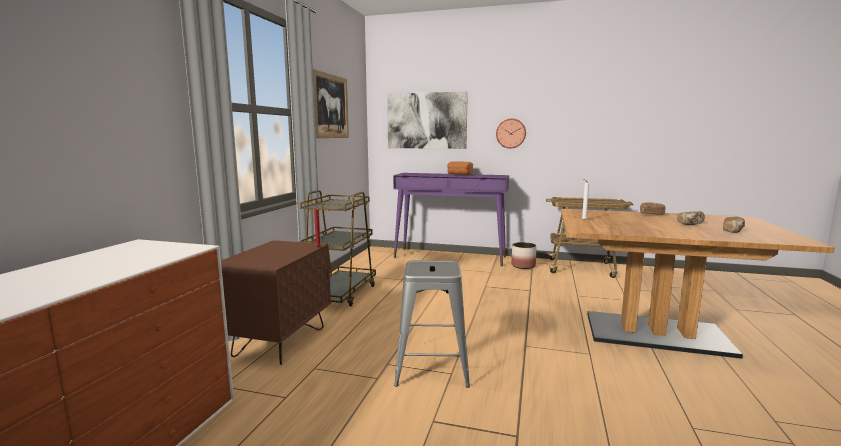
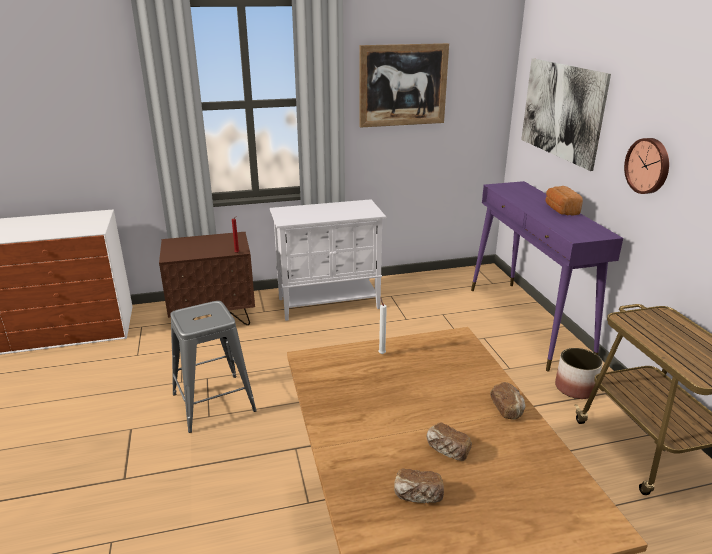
camera: 60 degrees right, 15 degrees up
(340, 294) = (329, 303): brown cart -> white cabinet

